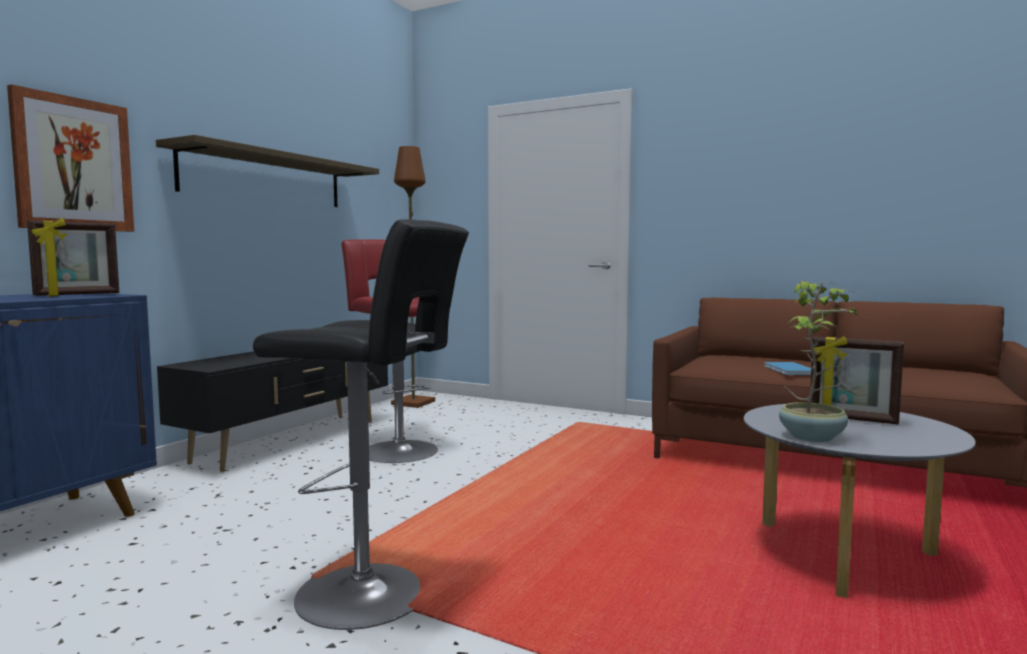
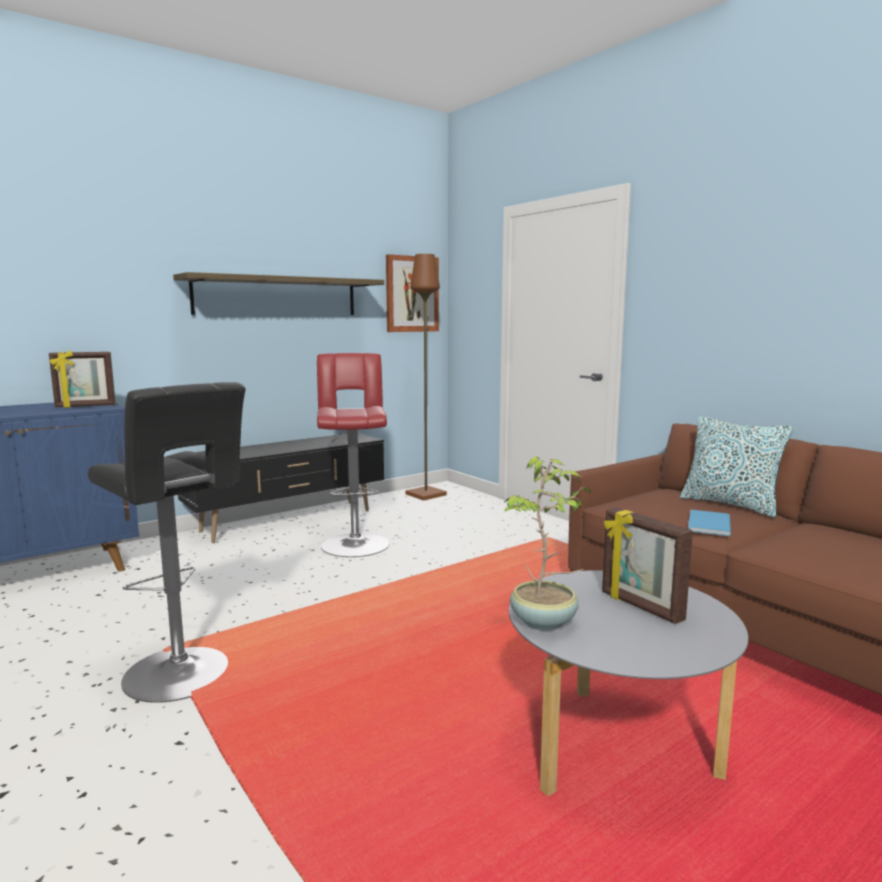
camera: 25 degrees right, 5 degrees up
(73, 164) = (105, 301): picture -> picture (412, 294)
(776, 359) = (730, 504): none -> pillow

